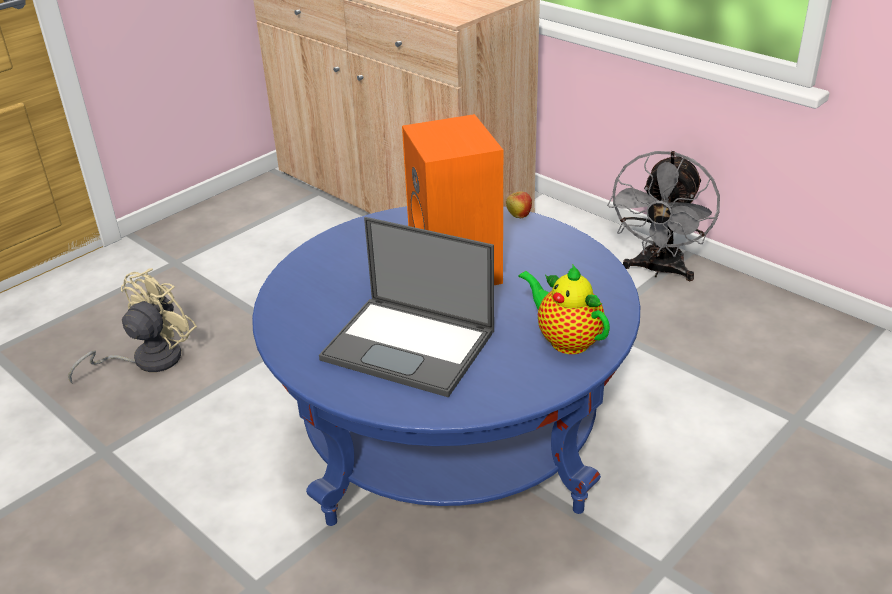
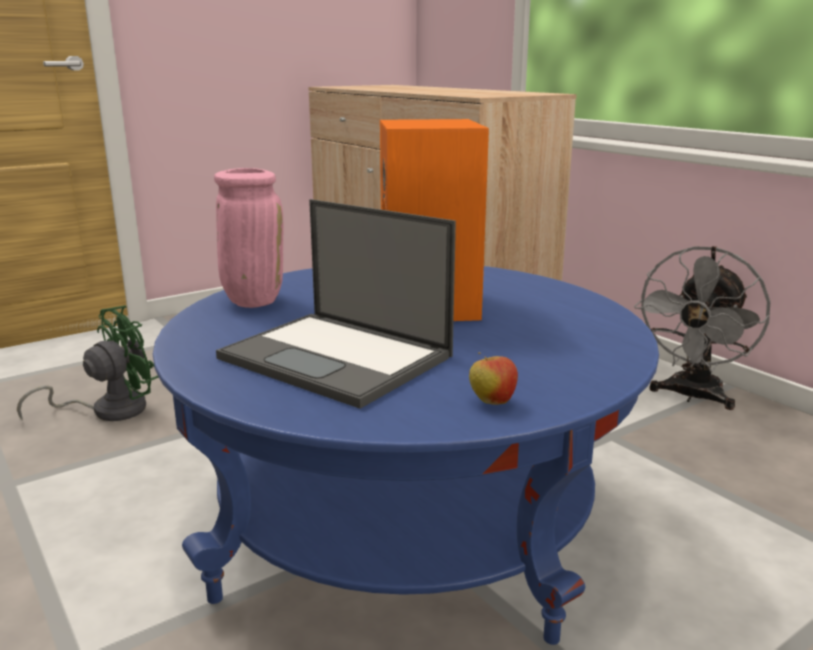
camera: 10 degrees right, 15 degrees down
(147, 360) = (108, 410): beige fan -> green fan
(307, 283) = (252, 301): none -> pink vase
(518, 216) = (521, 276): apple -> apple (492, 402)
(565, 340) = (547, 372): teapot -> none

